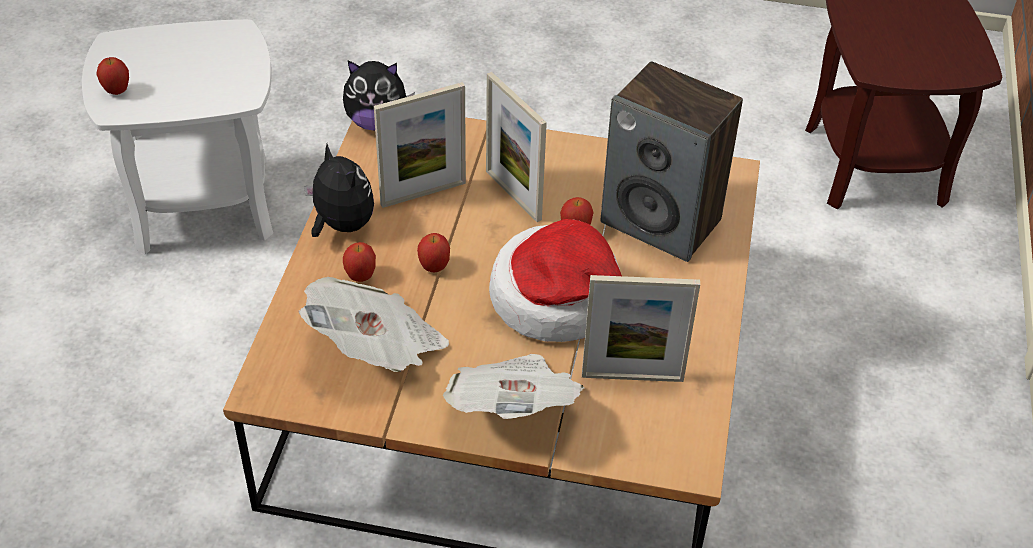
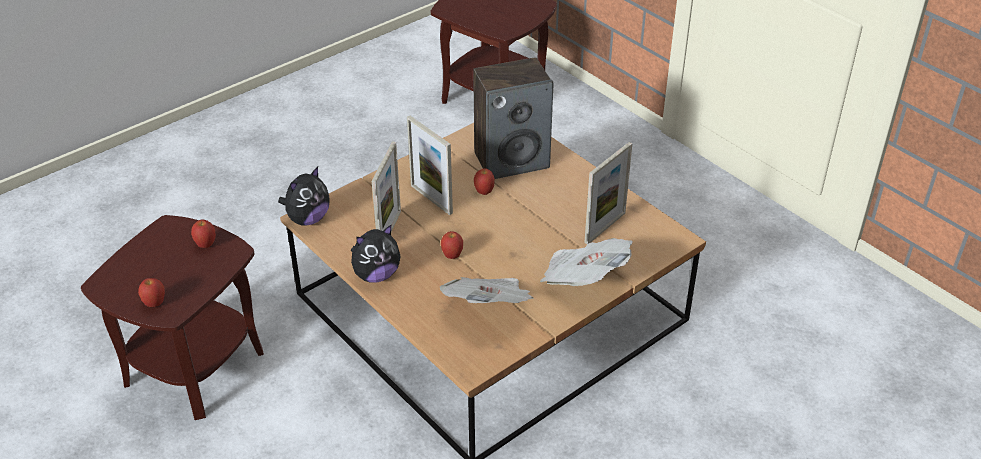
camera: 50 degrees left, 5 degrees down
(203, 203) = (193, 366): white side table -> brown side table
(341, 225) = (376, 275): plush toy -> plush toy turned 150 degrees clockwise
(360, 277) = (427, 287): apple -> apple (206, 245)
(513, 195) = (431, 199): picture frame -> picture frame turned 45 degrees clockwise
(560, 300) = (527, 224): hat -> none

